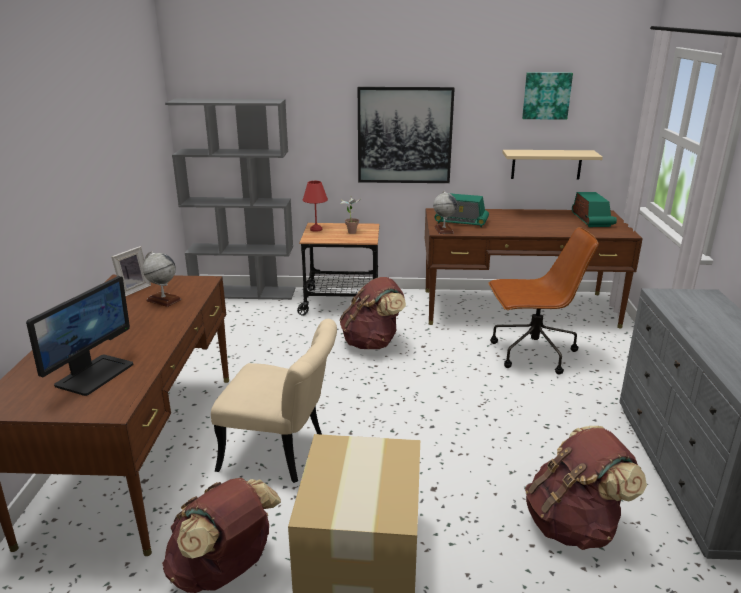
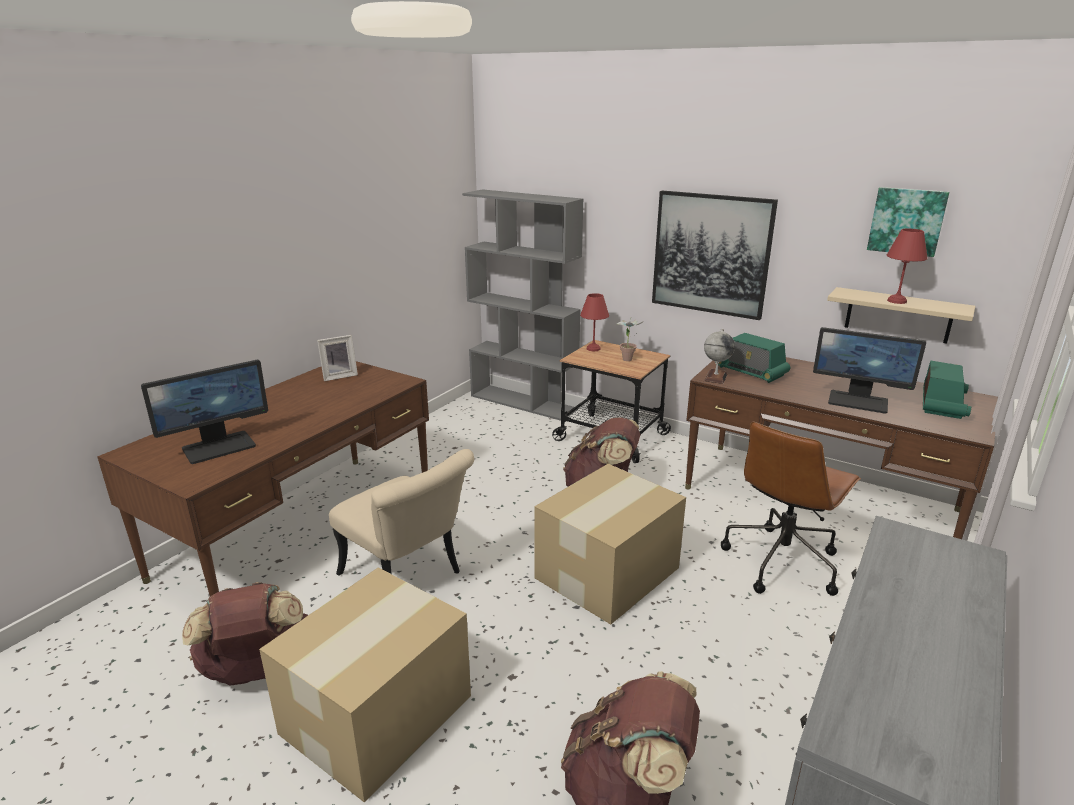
camera: 30 degrees right, 0 degrees up
(163, 300) = (350, 392): globe -> none
(430, 397) = (605, 573): none -> cardboard box
(531, 353) = (782, 561): brown office chair -> brown office chair turned 105 degrees clockwise
(546, 228) = (858, 401): none -> monitor
(551, 153) = (897, 301): none -> red table lamp

